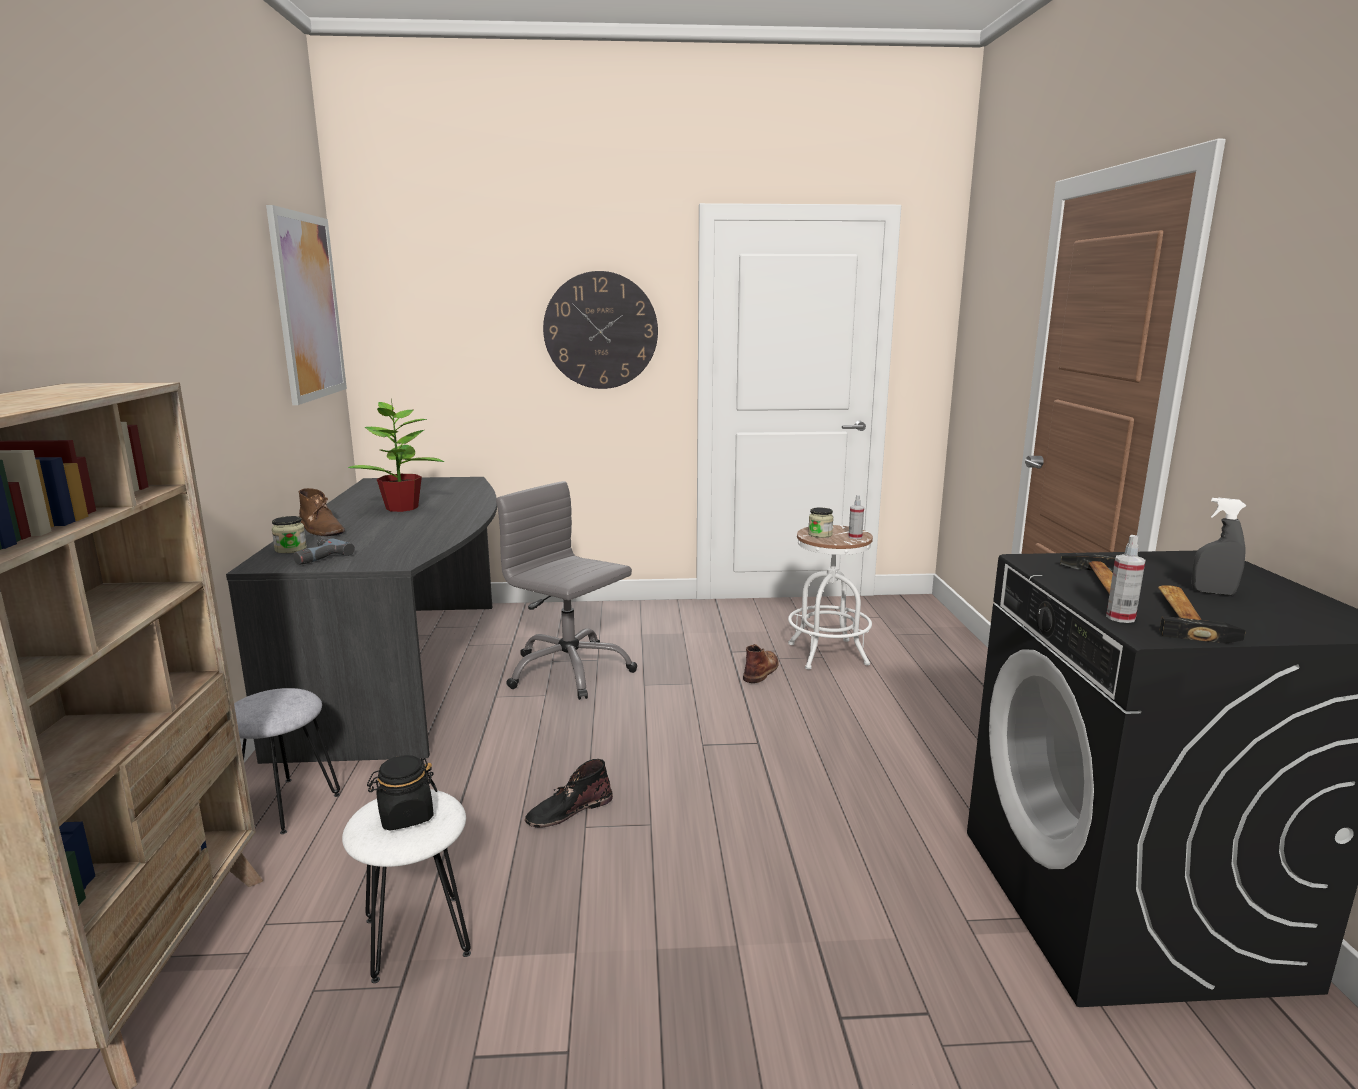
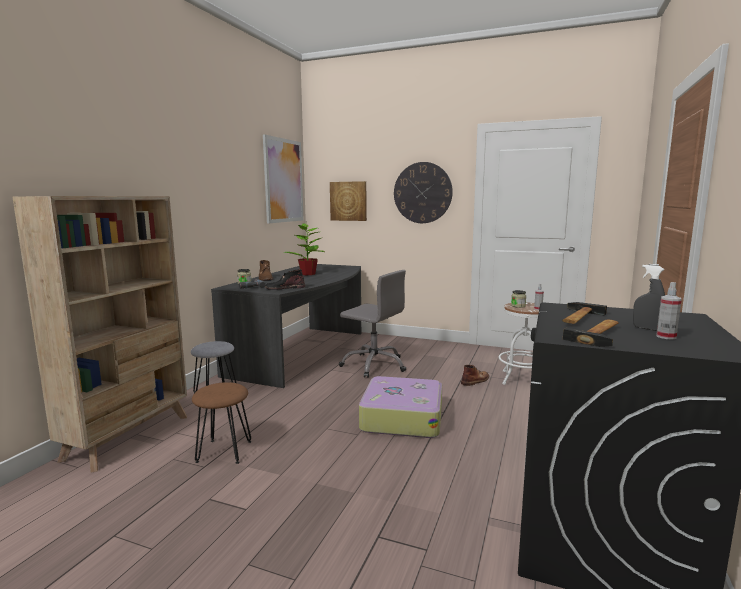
camera: 25 degrees right, 5 degrees down
(405, 816) = (219, 390): black jar -> none
(417, 936) = (224, 451): white stool -> brown stool
(445, 347) = (348, 201): none -> picture
(568, 810) = (325, 420): black boot -> black boot (284, 288)
(569, 671) = (374, 365): grey office chair -> grey office chair turned 150 degrees clockwise
(699, 770) = (401, 417): none -> suitcase
(1120, 618) = (554, 330): spray bottle -> spray bottle (666, 336)

